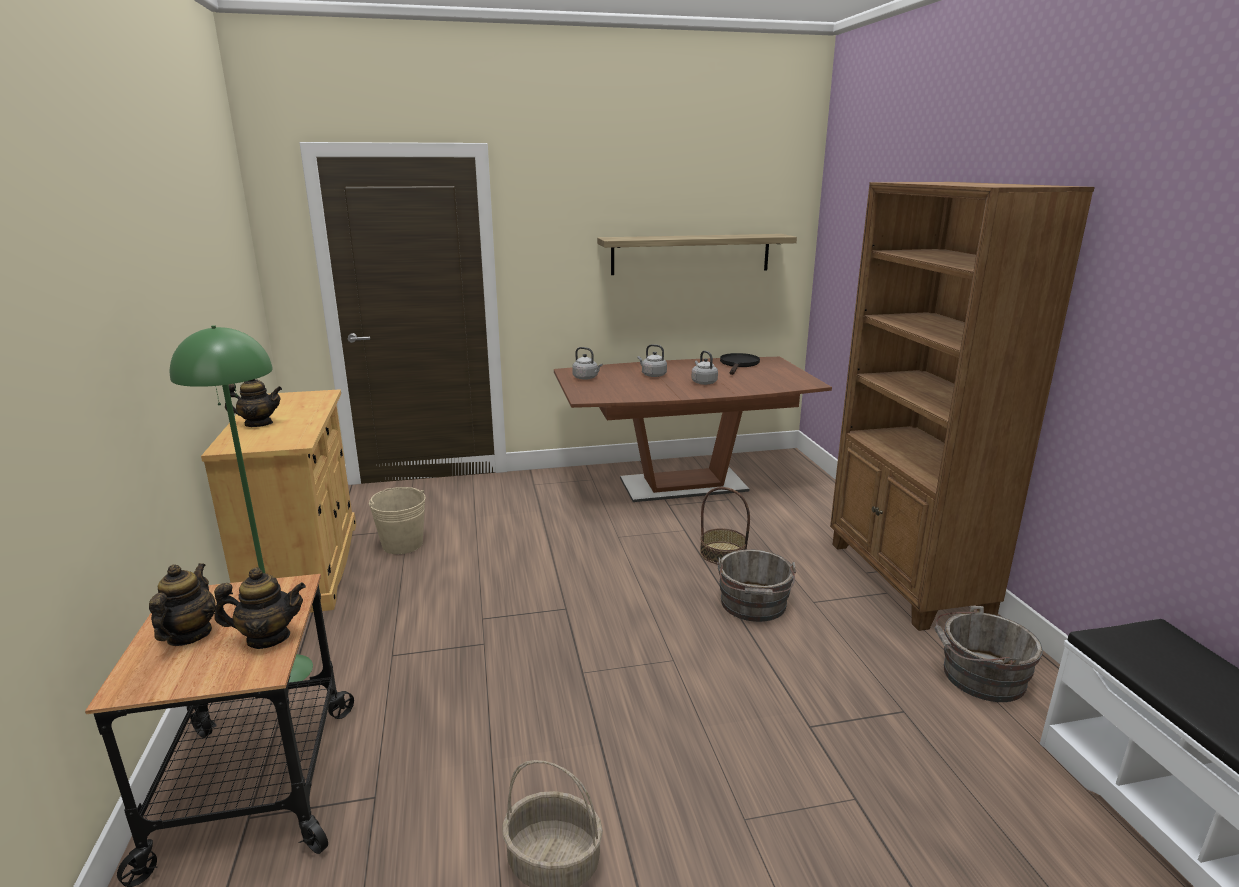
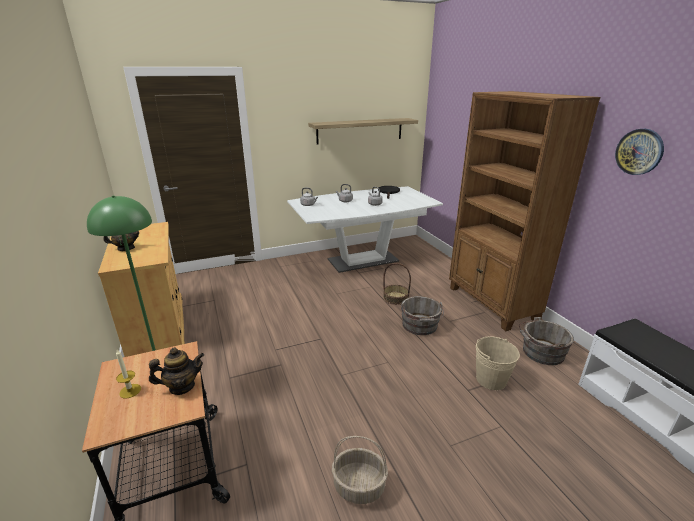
camera: 10 degrees left, 5 degrees up
(189, 635) = (130, 391): teapot -> candle
(402, 544) = (214, 309): beige bucket -> beige bucket (491, 379)
(683, 485) = (363, 260): brown dining table -> white dining table
(1164, 288) = (639, 152): none -> wall clock

